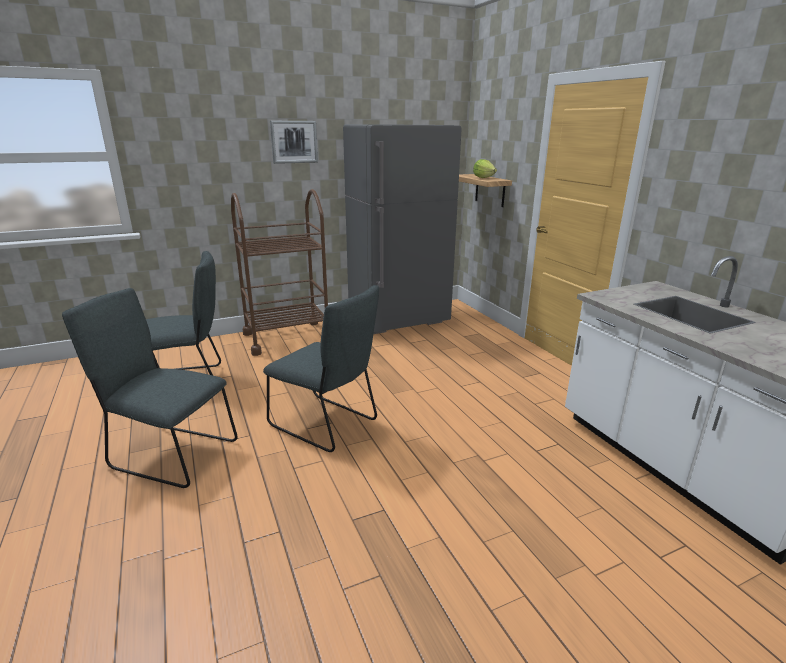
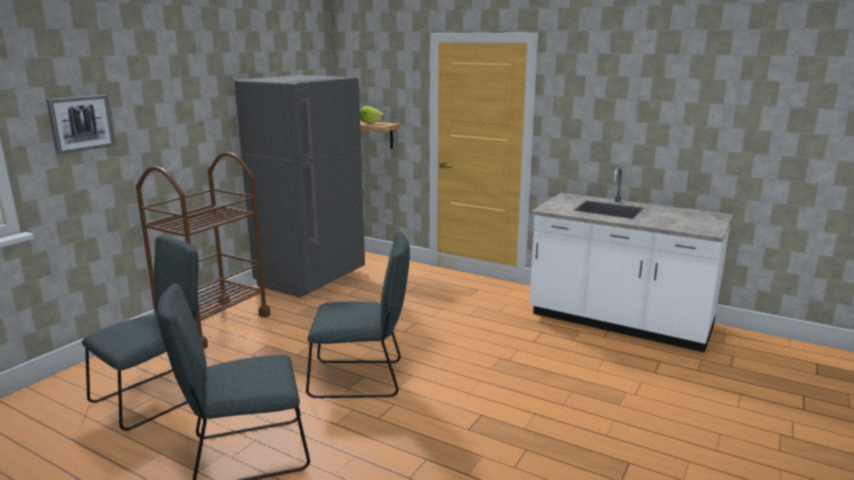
camera: 35 degrees left, 5 degrees down
(294, 142) = (189, 102): picture -> picture (81, 123)

